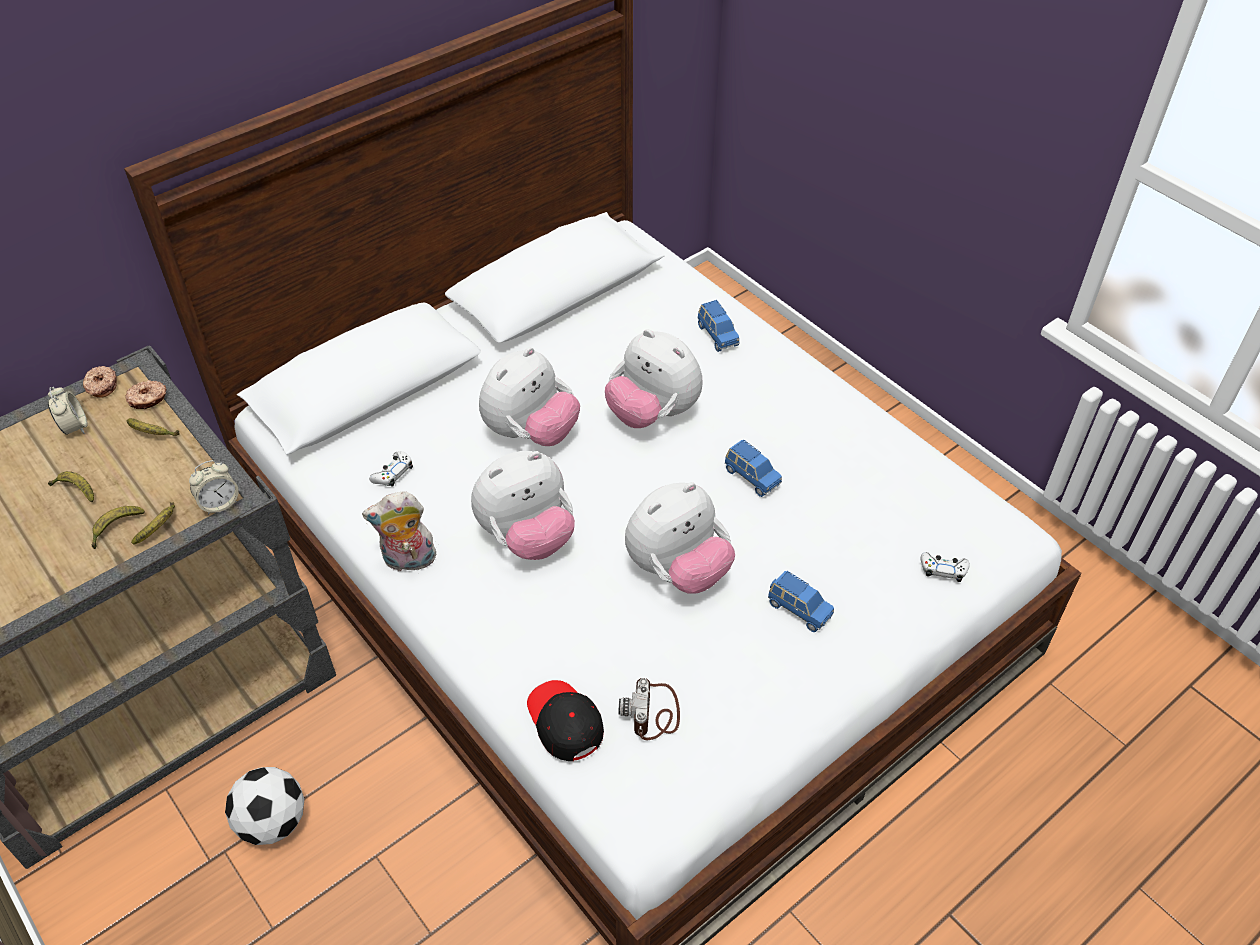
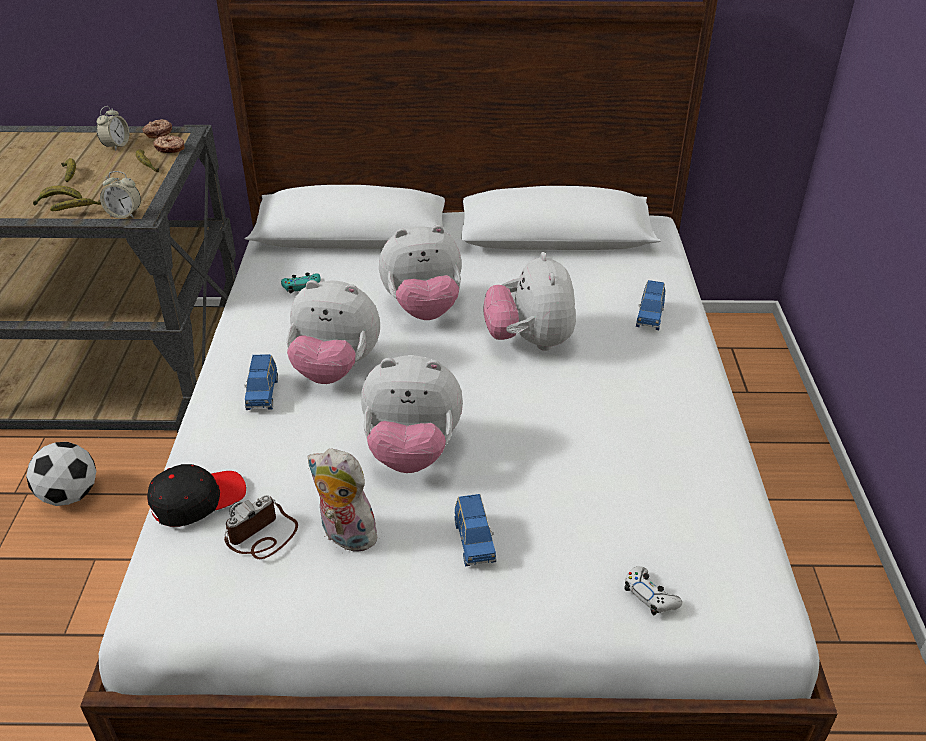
camera: 40 degrees right, 10 degrees down
(393, 473) = (302, 287): white game controller -> turquoise game controller
(408, 561) = (242, 341): plush toy -> plush toy (345, 536)
(564, 723) = (197, 500): black cap -> black cap turned 45 degrees clockwise
(751, 477) = (555, 424): blue toy car -> blue toy car (262, 394)

